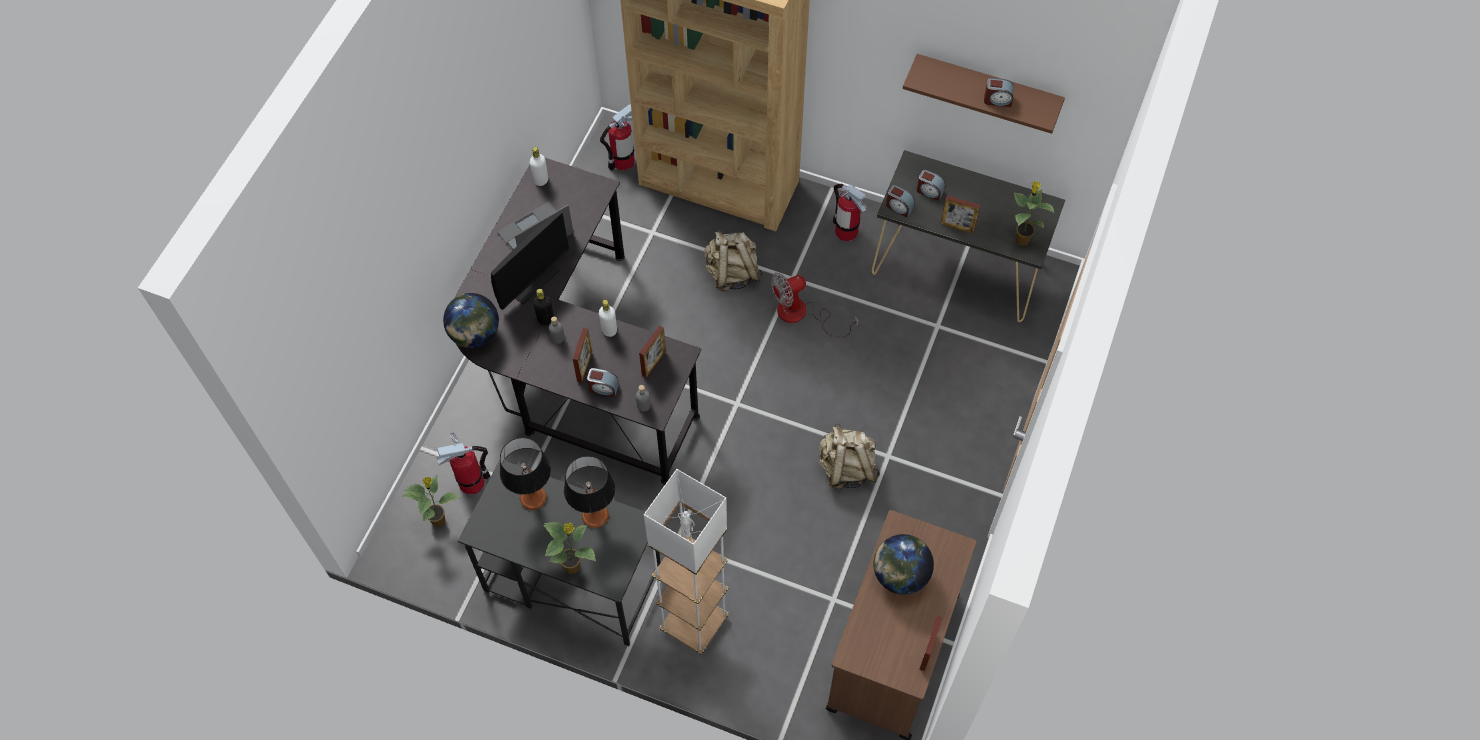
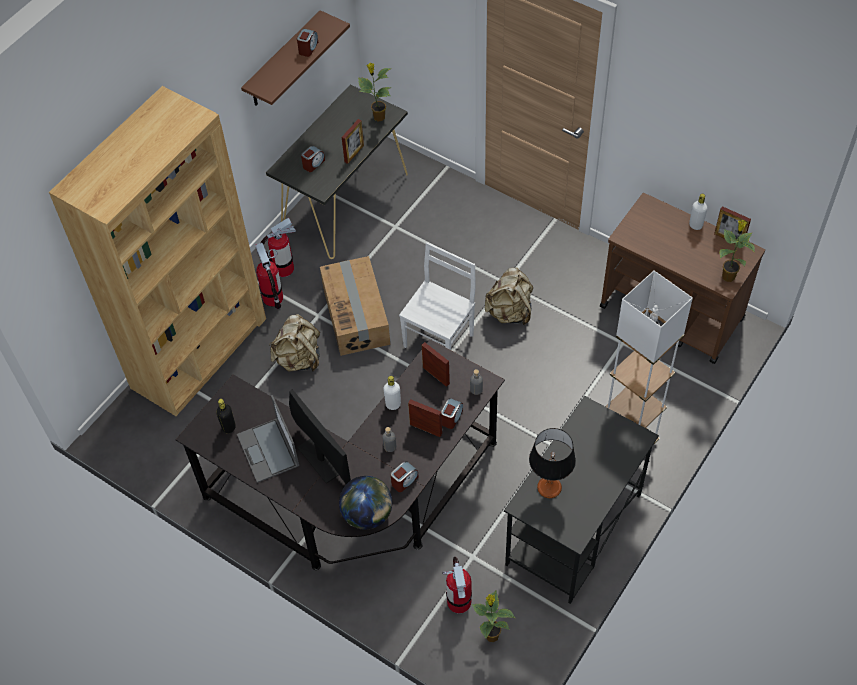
camera: 75 degrees left, 5 degrees down
(541, 180) = (208, 438): white bottle -> white bottle (695, 225)
(545, 319) = (367, 453): black bottle -> black bottle (228, 427)
(573, 566) = (620, 465): potted plant -> potted plant (728, 276)
(595, 515) = (575, 442): table lamp -> none
(623, 161) = (144, 425): fire extinguisher -> fire extinguisher (273, 298)
(788, 403) = (440, 340): none -> white chair
(802, 314) = (357, 315): fan -> cardboard box
(899, 207) = (322, 186): alarm clock -> alarm clock (404, 481)
(900, 575) = (664, 243): globe -> none

